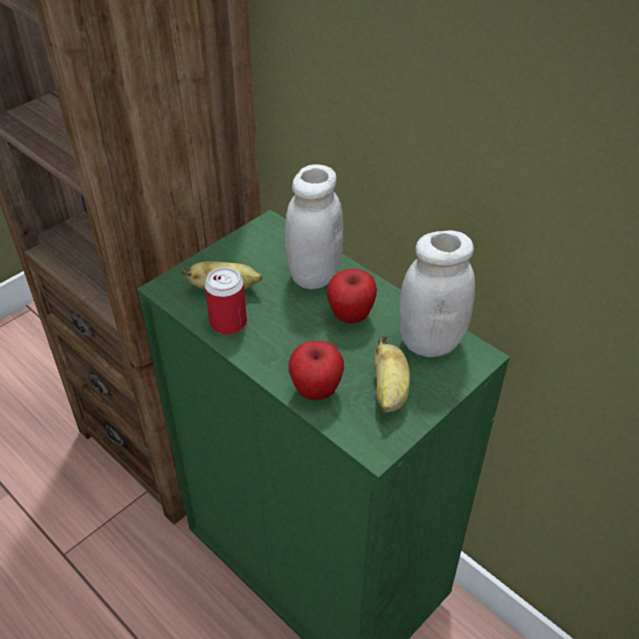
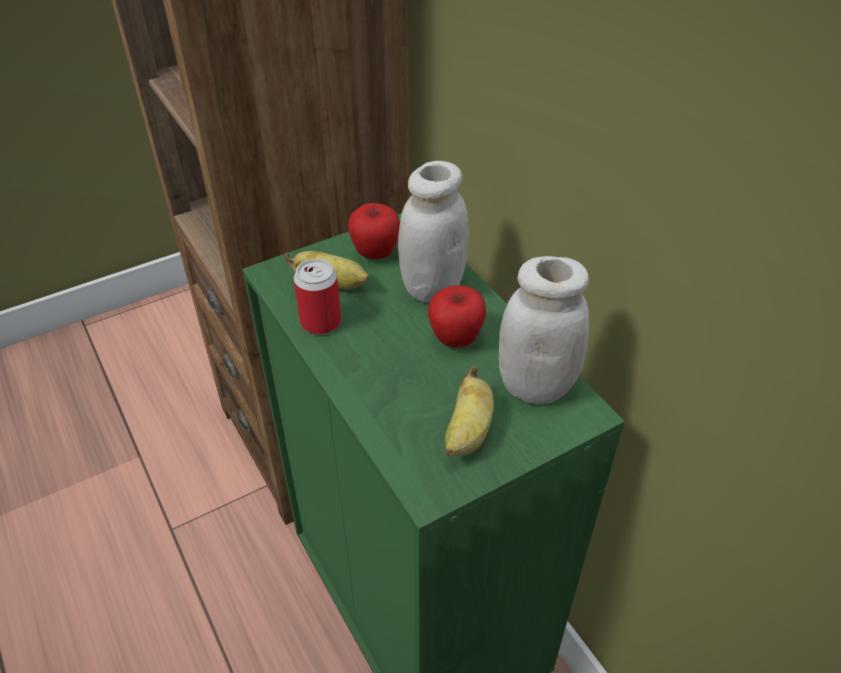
camera: 15 degrees right, 0 degrees up
(316, 390) = (386, 414): apple -> apple (375, 254)

